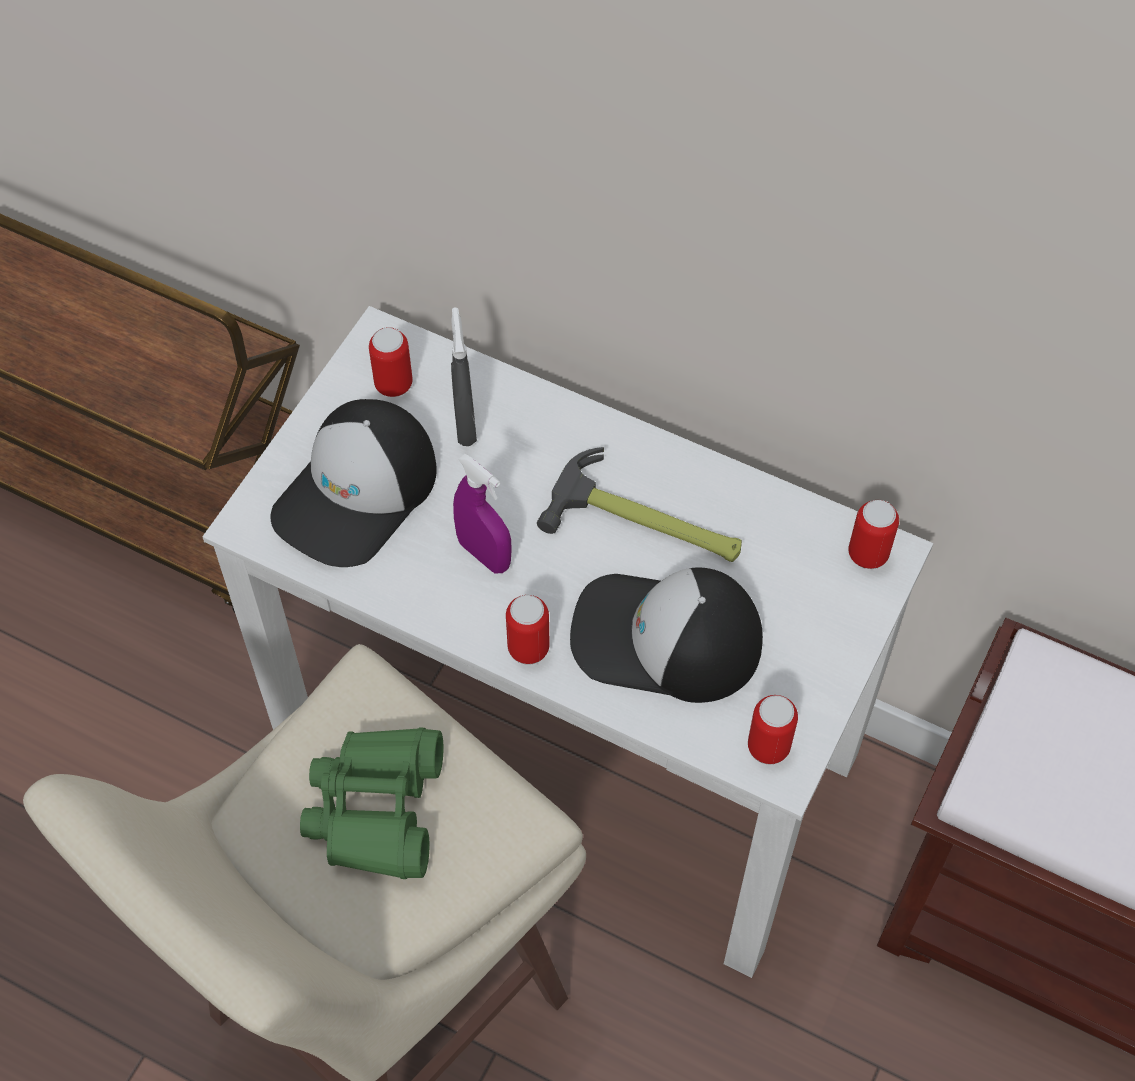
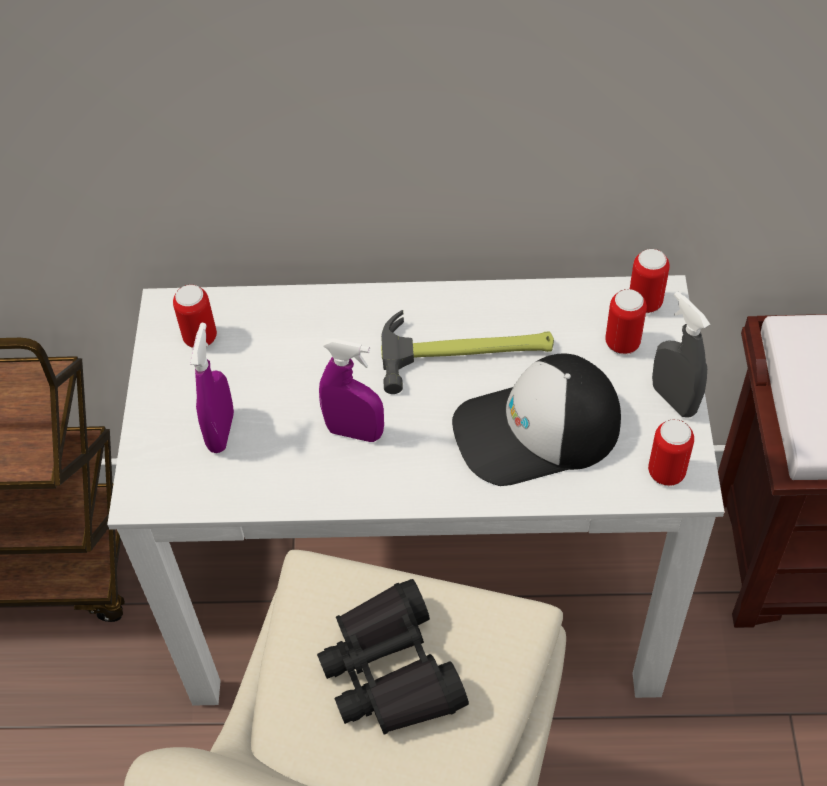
camera: 25 degrees left, 5 degrees down
(357, 493) = (221, 432): cap -> purple spray bottle
(377, 809) = (391, 670): green binoculars -> black binoculars
(465, 423) = (277, 342): grey spray bottle -> grey spray bottle (673, 399)
(528, 648) = (435, 486): can -> can (622, 343)

